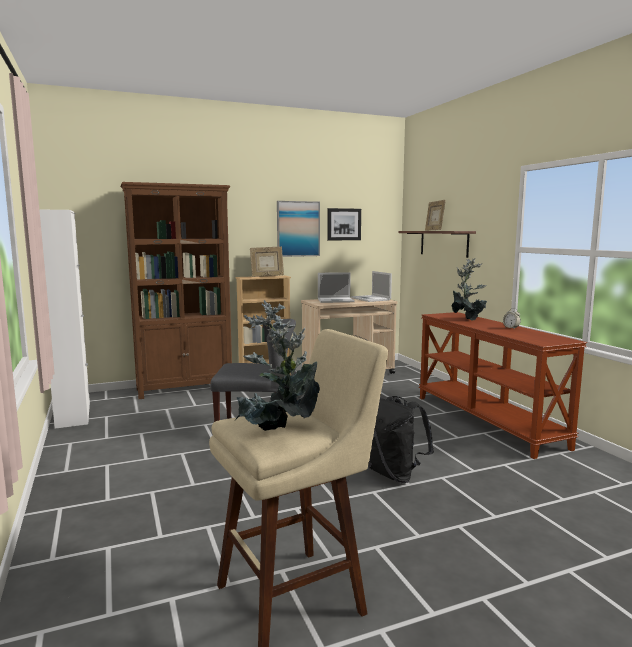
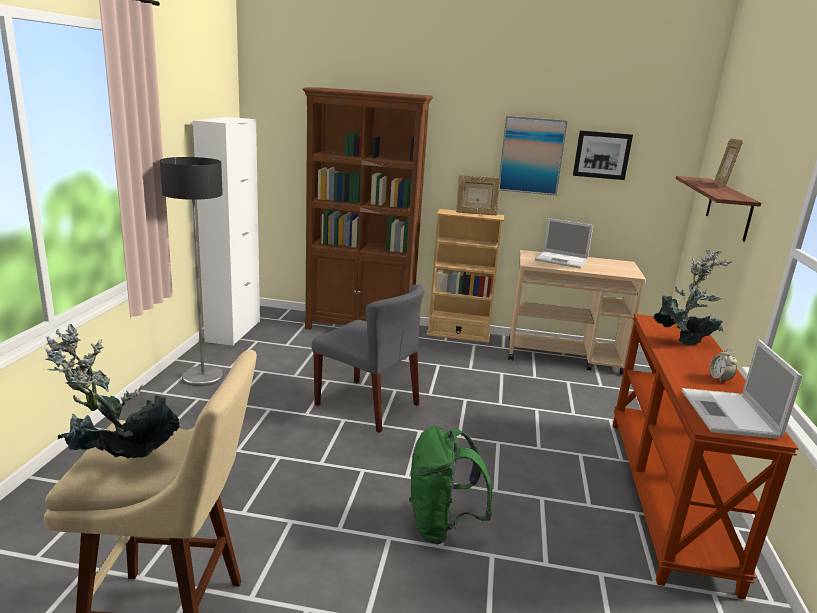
camera: 30 degrees right, 10 degrees up
(89, 450) = (203, 377): none -> floor lamp
(371, 299) = (615, 267): laptop -> laptop (730, 415)
(395, 474) = (442, 525): black backpack -> green backpack

